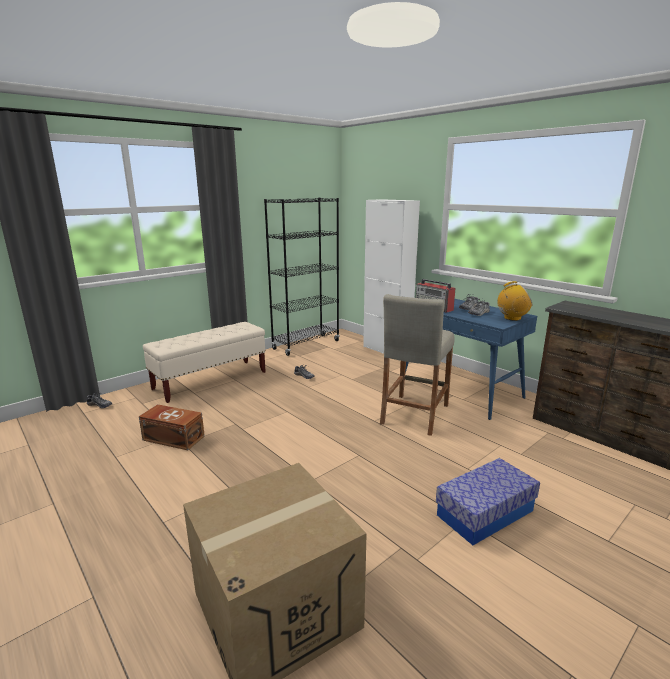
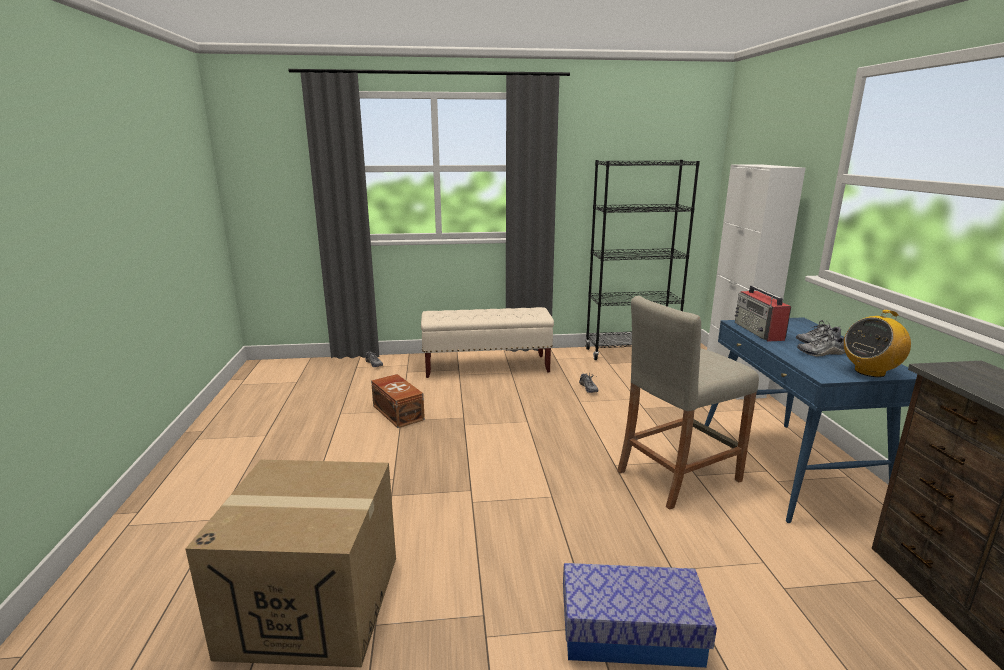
camera: 35 degrees right, 0 degrees up
(512, 318) = (869, 371): radio -> radio turned 120 degrees clockwise

